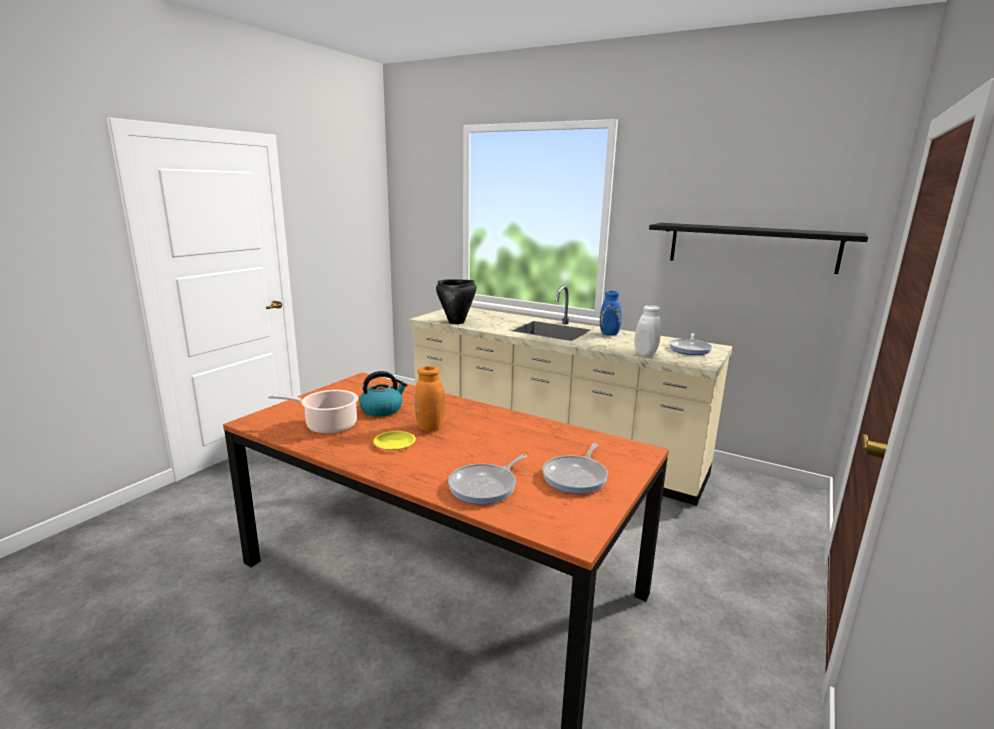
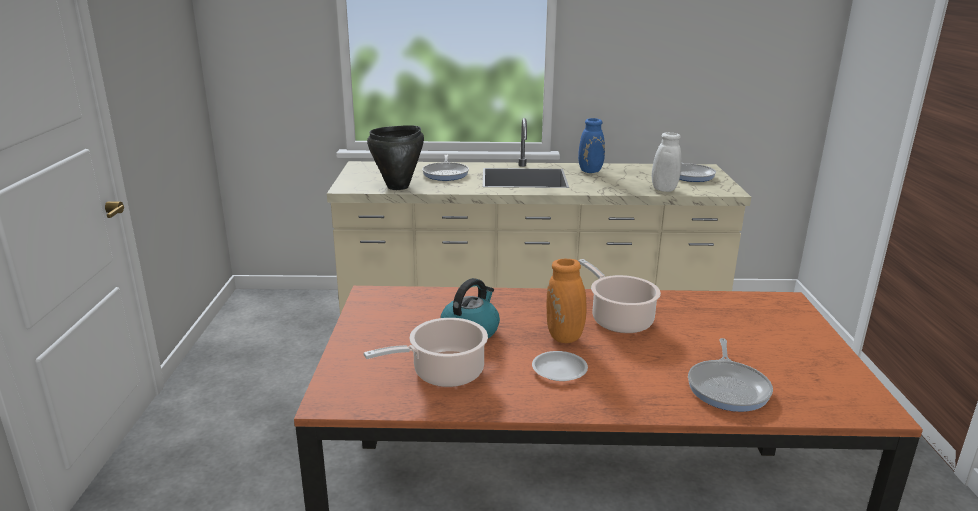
camera: 30 degrees left, 5 degrees up
(395, 443) = (560, 370): yellow plate -> white plate
(486, 428) = (619, 319): none -> cooking pot
(576, 477) = (781, 347): frying pan -> frying pan (446, 174)
(751, 247) = (720, 52): black shelf -> none

